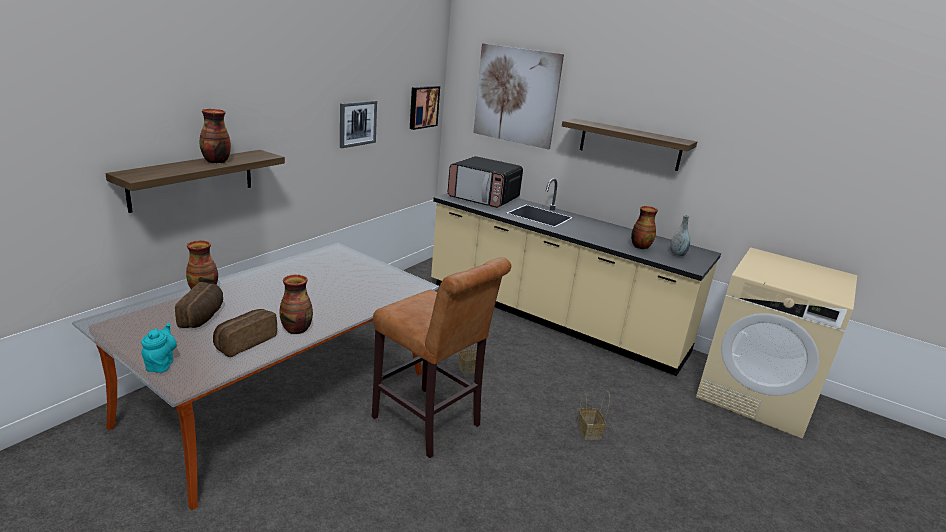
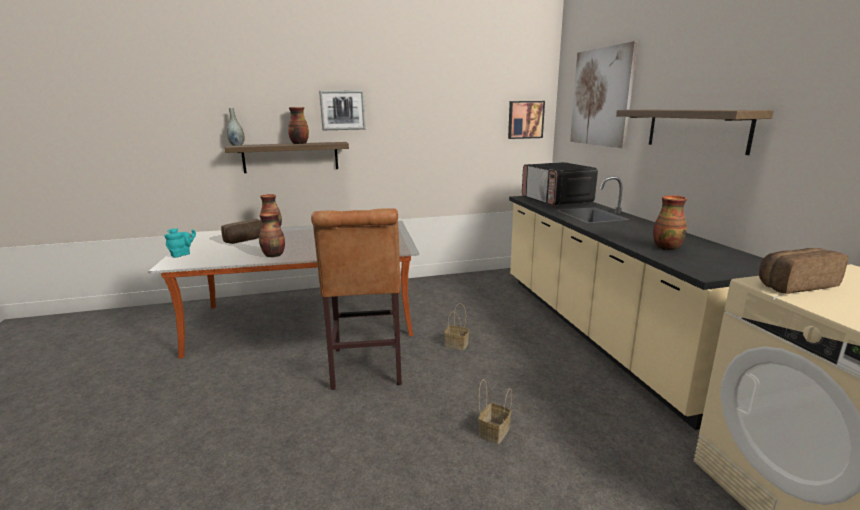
camera: 45 degrees right, 5 degrees down
(244, 342) = (236, 254): bread -> bread (793, 284)
(357, 123) = (444, 129): picture -> picture (342, 110)
(677, 254) = (711, 260): grey vase -> grey vase (237, 145)

